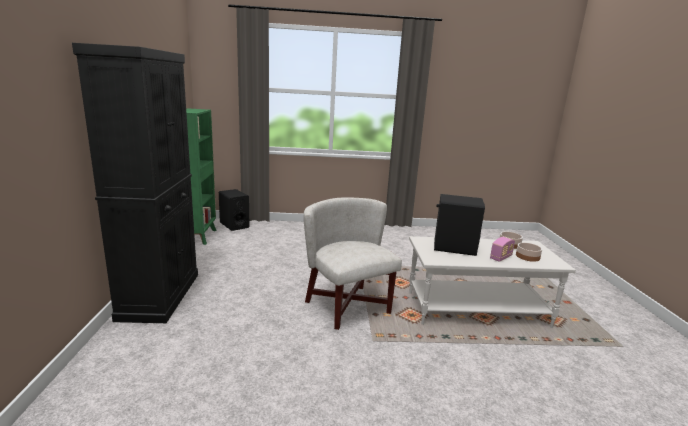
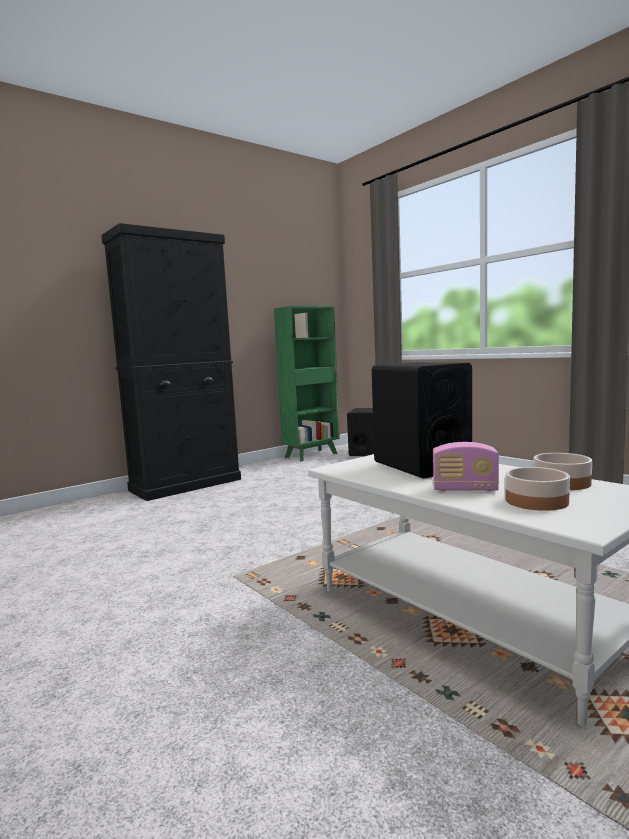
camera: 55 degrees right, 10 degrees down
(348, 306) = (294, 540): white armchair -> none

